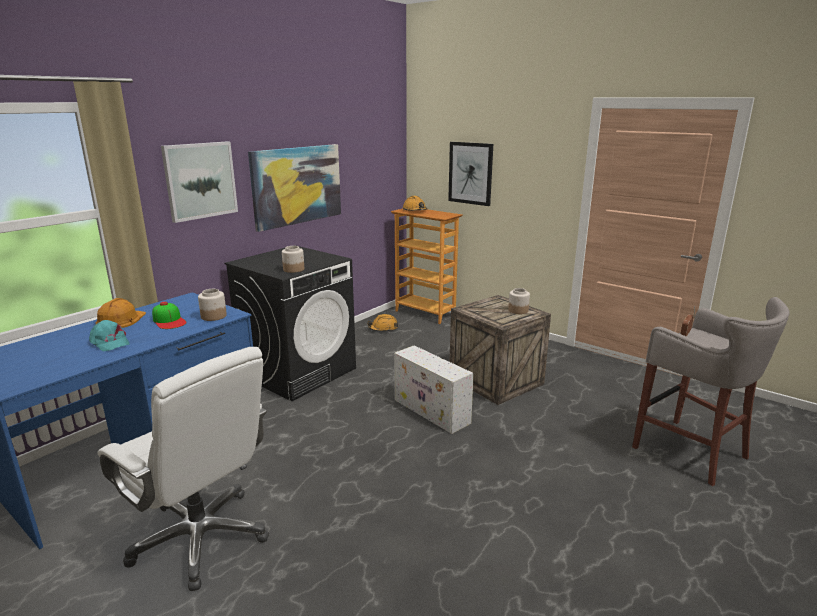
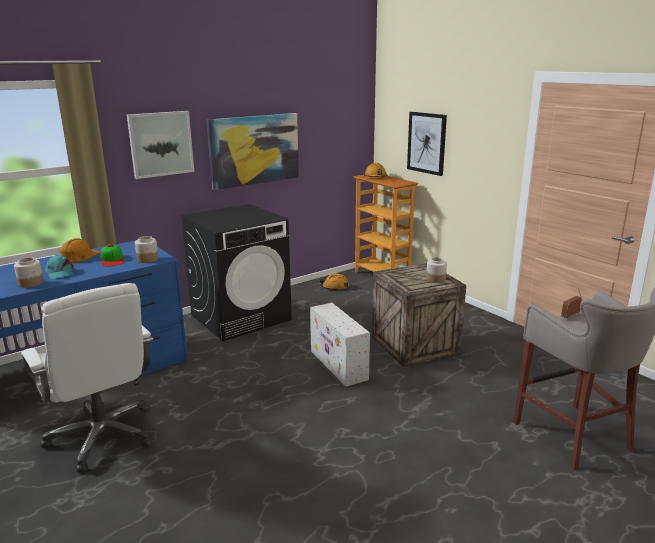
camera: 15 degrees right, 0 degrees up
(294, 269) = (231, 225): jar -> jar (31, 283)

